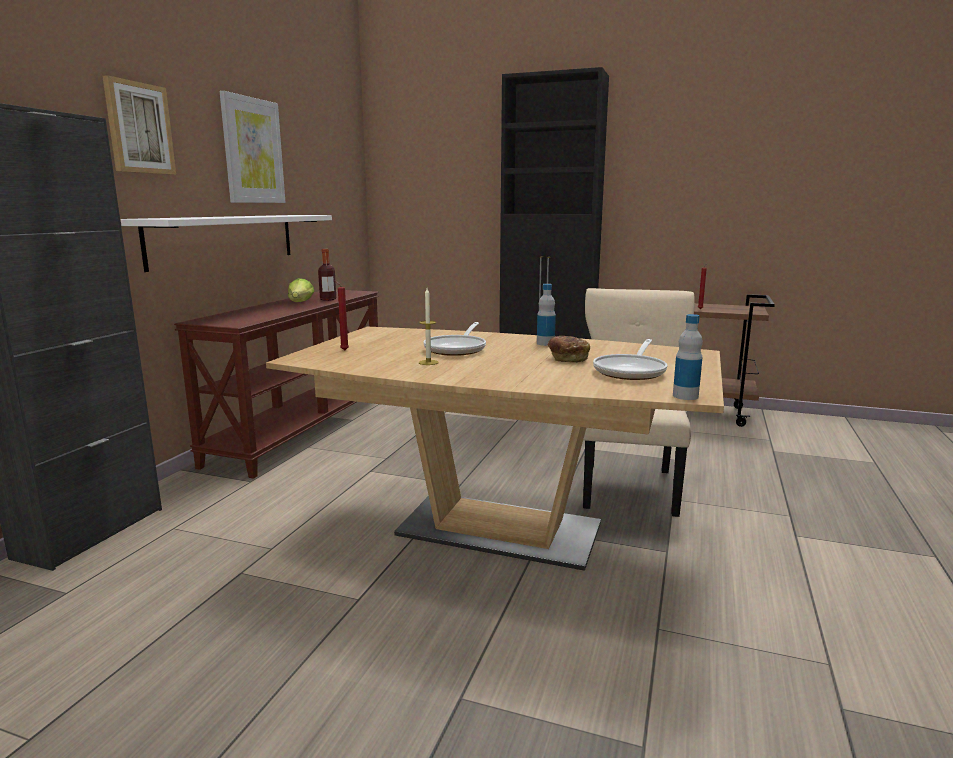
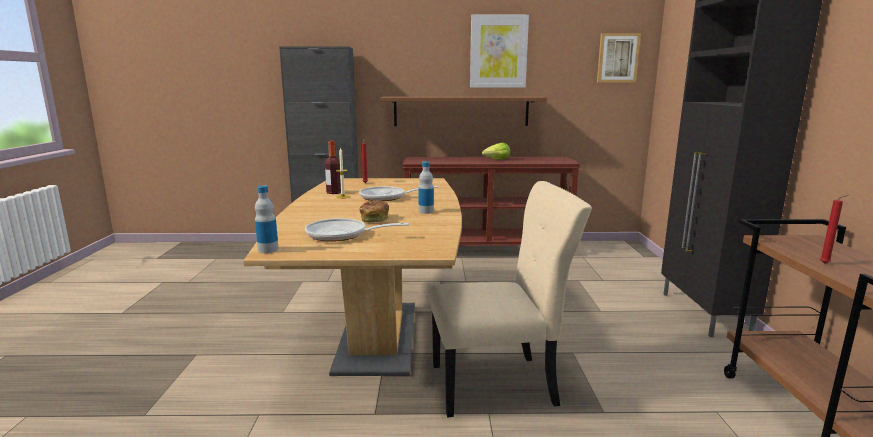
camera: 70 degrees right, 0 degrees up
(139, 128) = (402, 46): picture -> picture (617, 58)
(225, 239) = (461, 111): white shelf -> brown shelf
(328, 299) = (520, 161): bottle -> bottle (334, 192)

